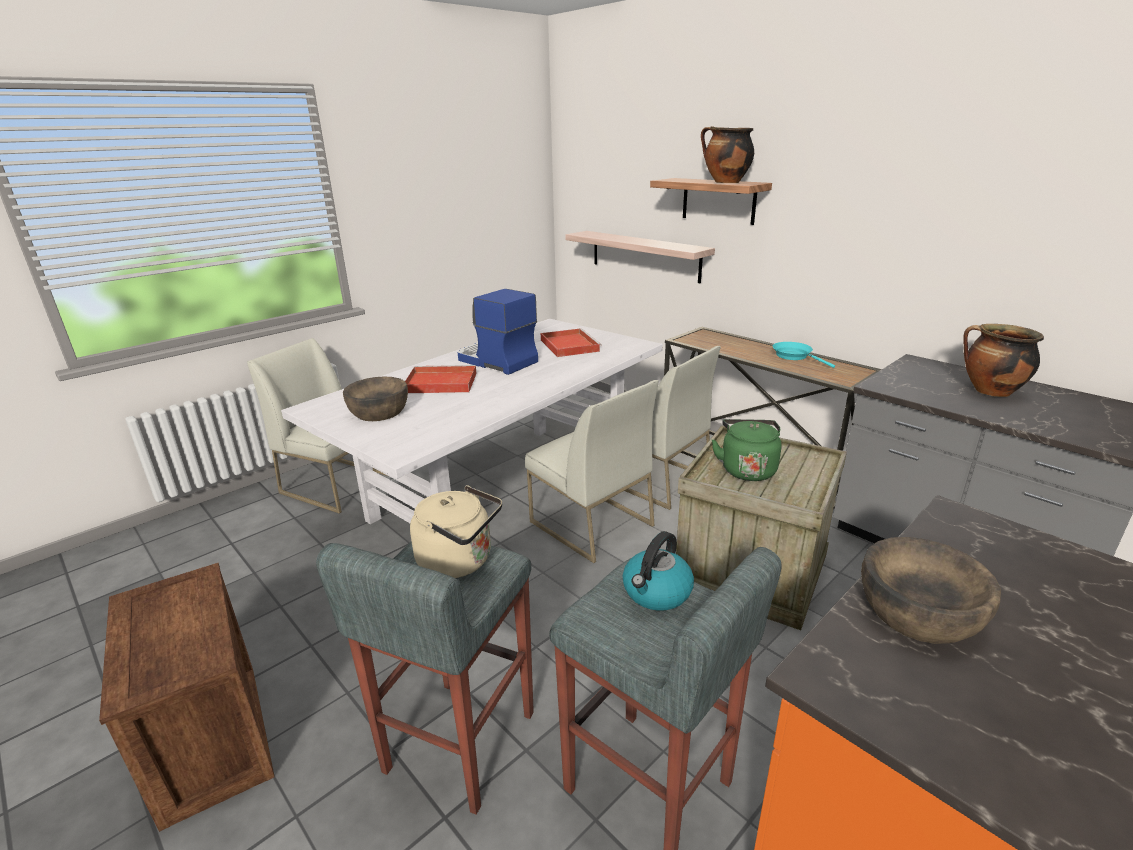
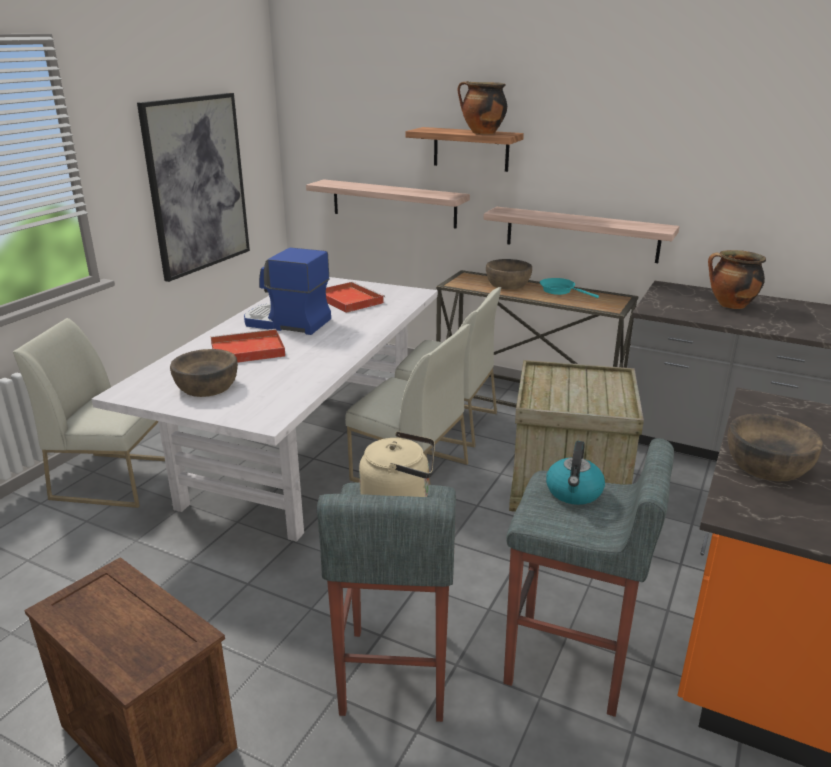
camera: 20 degrees left, 0 degrees up
(459, 229) = (197, 185): none -> picture
(741, 344) = (507, 284): none -> brown bowl
(747, 469) = (565, 394): green kettle -> none
(826, 296) = (581, 234): none -> shelf

